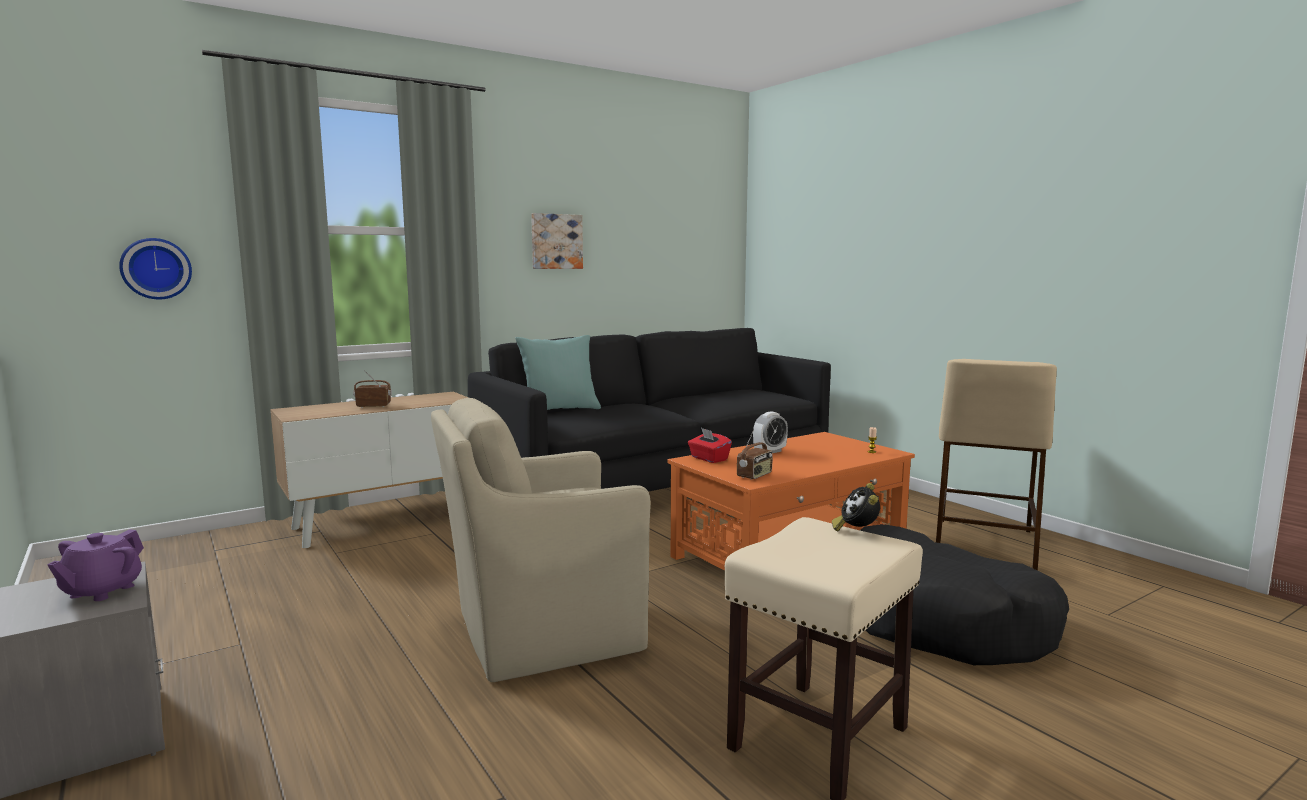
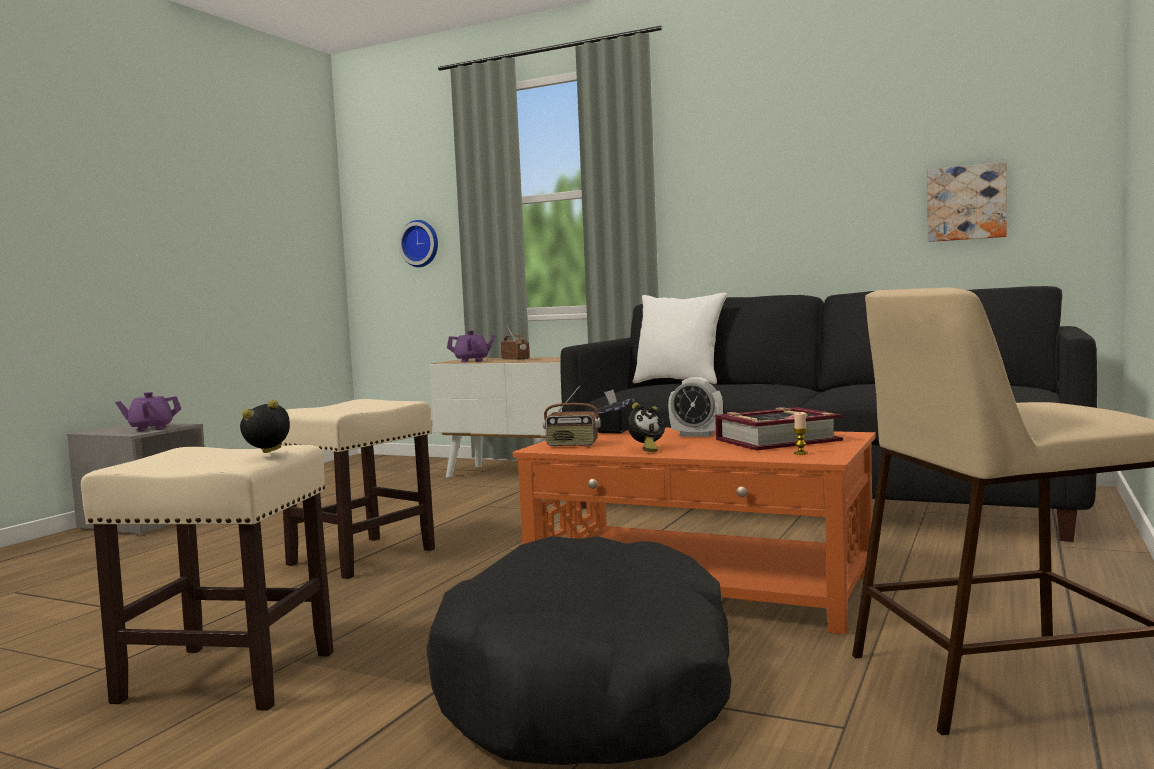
camera: 60 degrees right, 5 degrees down
(327, 413) = (472, 361): none -> purple teapot
(542, 633) = (363, 556): beige armchair -> beige stool
(556, 241) = (762, 184): picture -> picture (966, 203)
(559, 410) = (679, 382): turquoise pillow -> white pillow
(709, 459) = (615, 430): red tissue box -> black tissue box
(805, 467) = (646, 449): none -> alarm clock
(821, 446) = (777, 440): none -> book

